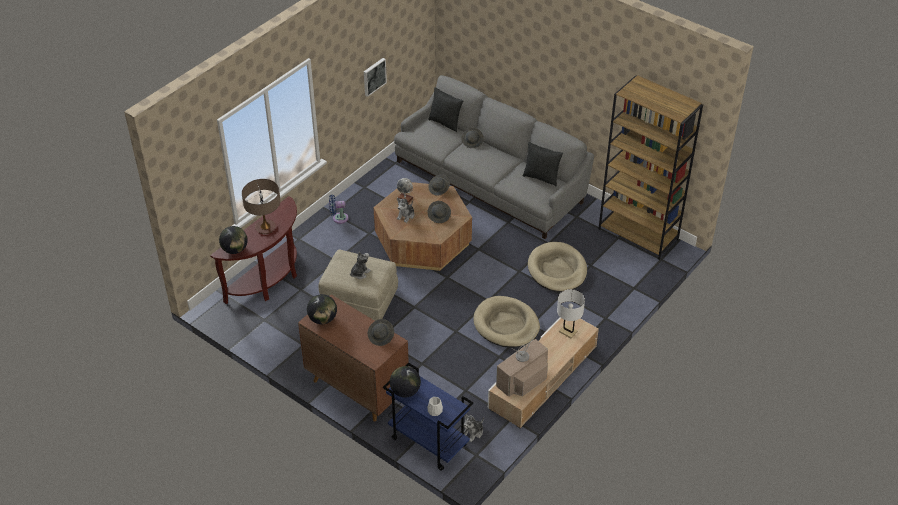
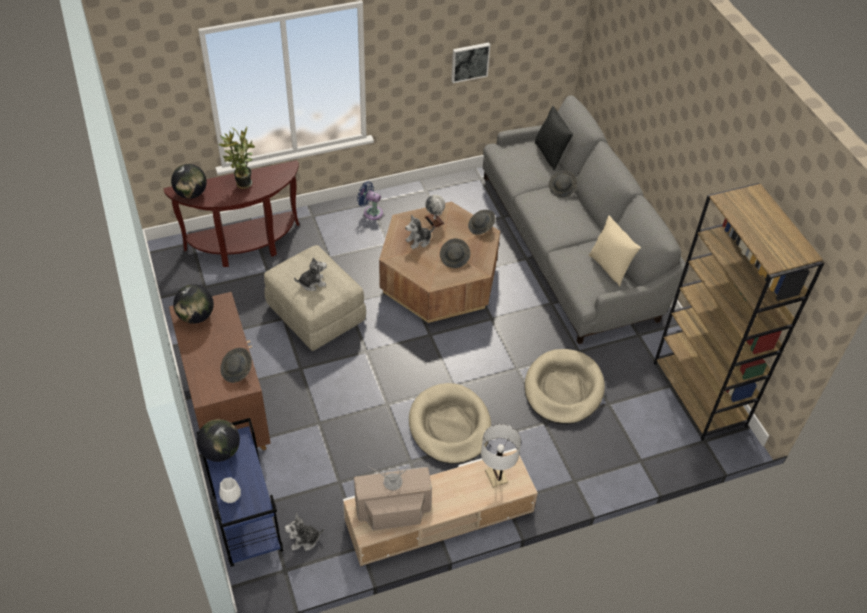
camera: 30 degrees right, 5 degrees up
(265, 228) = (242, 184): table lamp -> potted plant
(541, 178) = (609, 267): black pillow -> beige pillow

